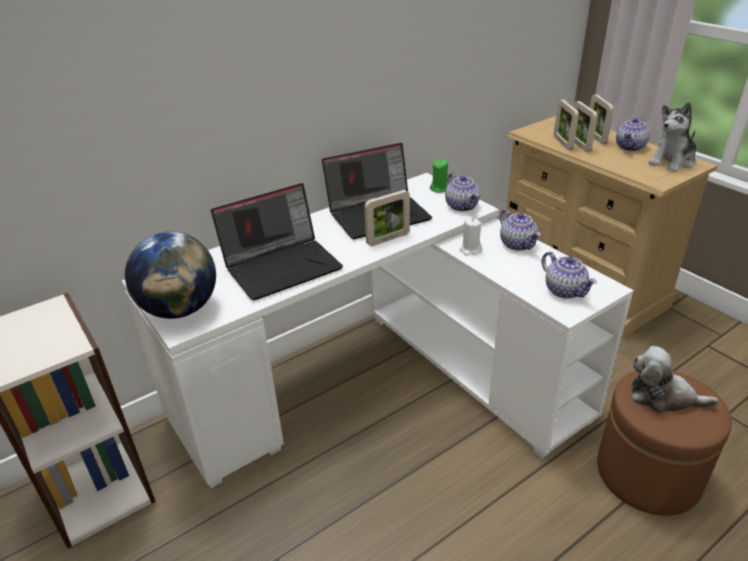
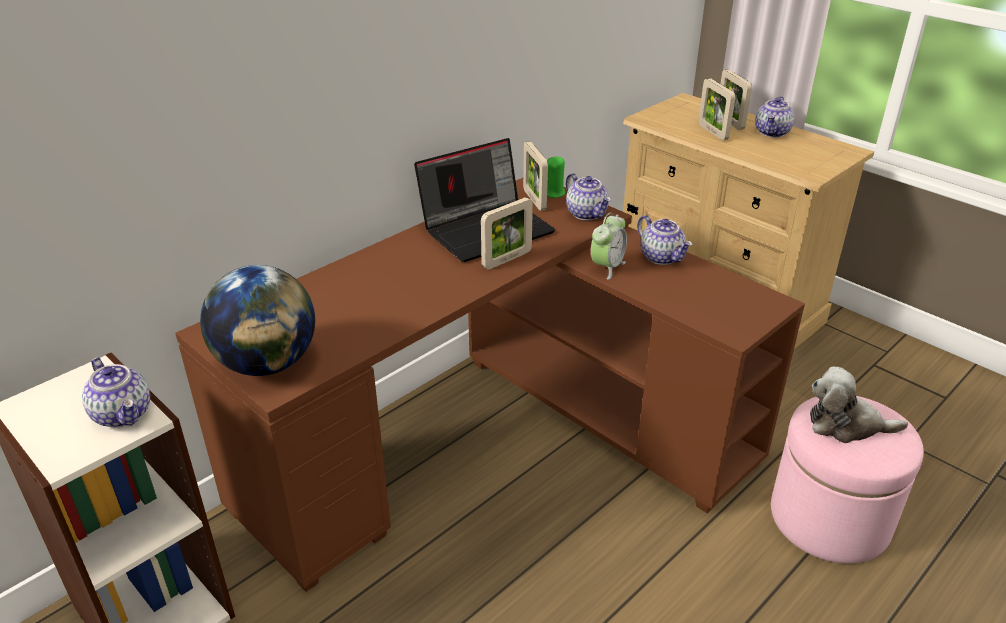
camera: 10 degrees left, 0 degrees up
(283, 266) = (383, 300): laptop -> none
(381, 381) = (497, 439): white desk -> brown desk
(470, 250) = (607, 267): white candle -> alarm clock
(562, 143) = (692, 130): picture frame -> picture frame (534, 200)
(565, 290) = (729, 309): teapot -> teapot (123, 414)
(647, 474) = (829, 518): brown ottoman -> pink ottoman
(672, 162) = (824, 149): plush toy -> none

